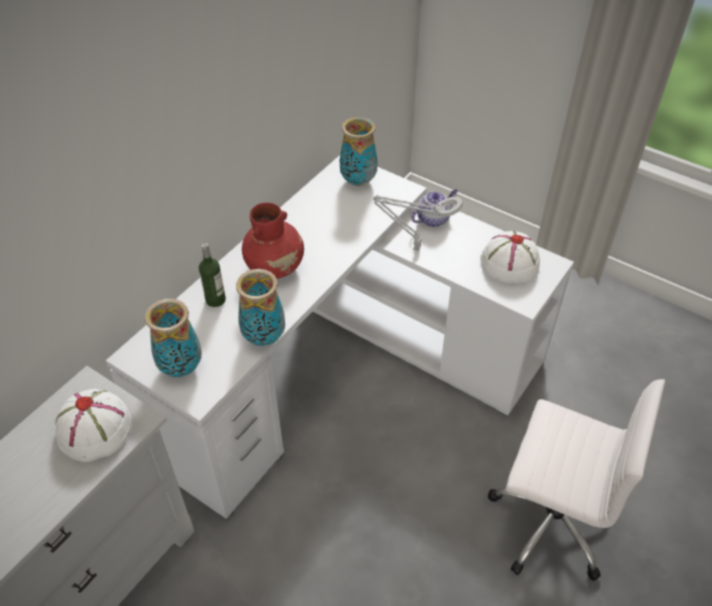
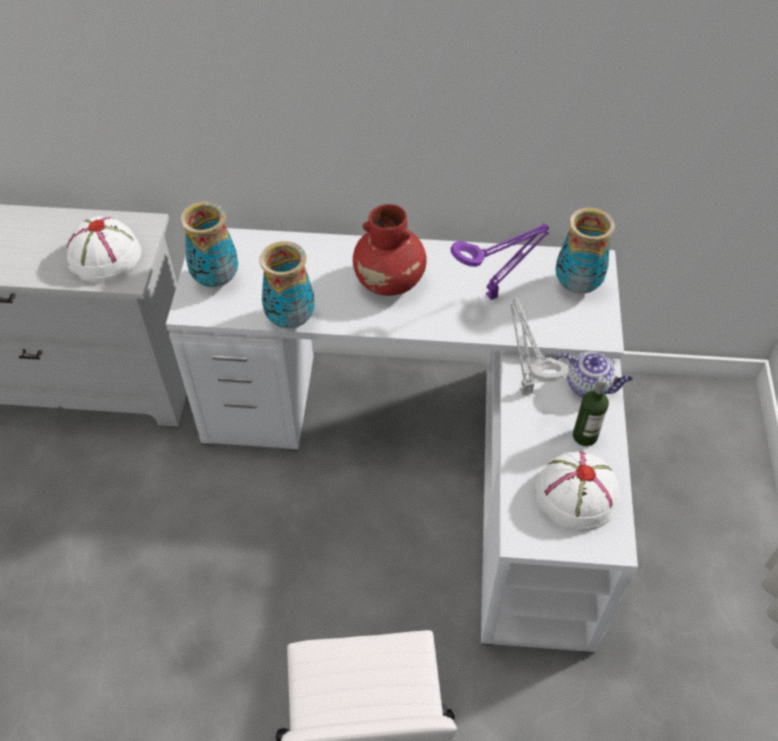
camera: 60 degrees right, 5 degrees up
(215, 300) = (313, 260): bottle -> bottle (585, 436)
(333, 221) = (494, 295): none -> purple table lamp

